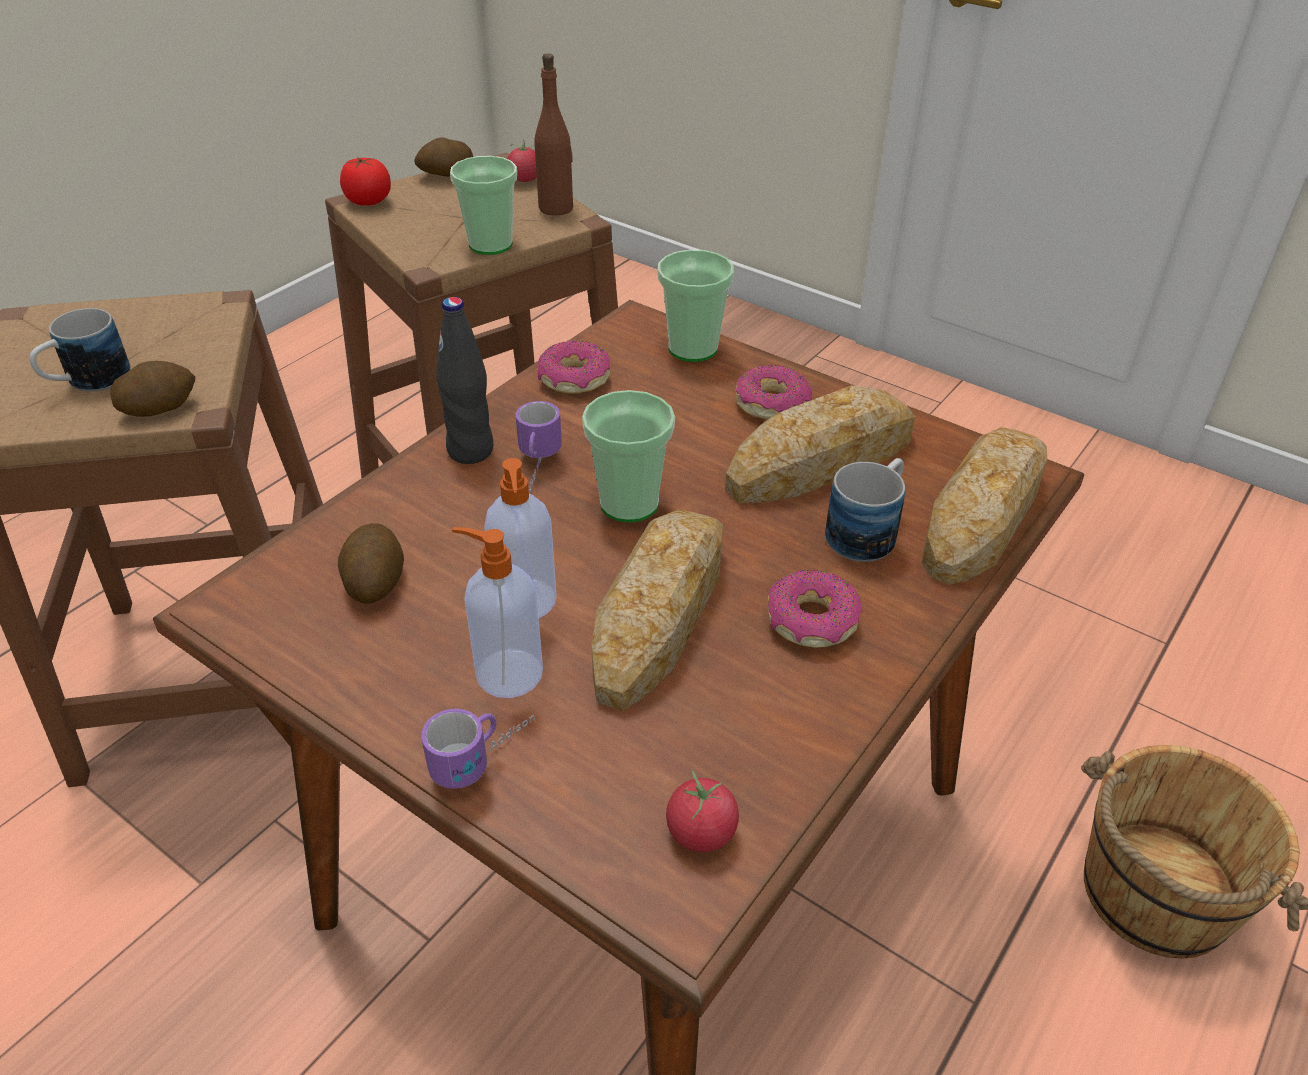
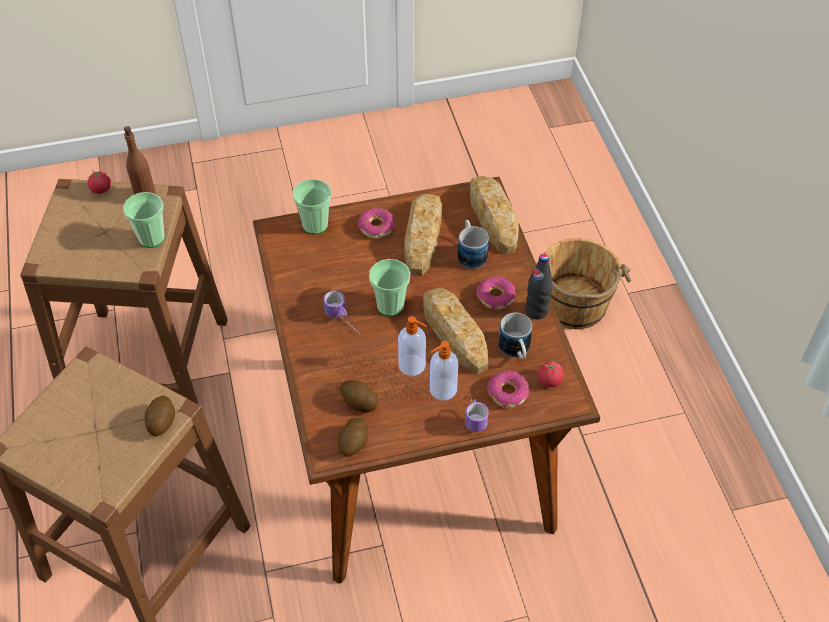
camera: 50 degrees left, 10 degrees up
(87, 382) = (104, 441): mug -> mug (516, 351)
(368, 201) = (47, 259): tomato -> none
(446, 175) = (56, 215): potato -> potato (353, 444)
(471, 451) = (308, 333): black bottle -> black bottle (536, 311)
(574, 379) = (294, 274): donut -> donut (507, 393)

